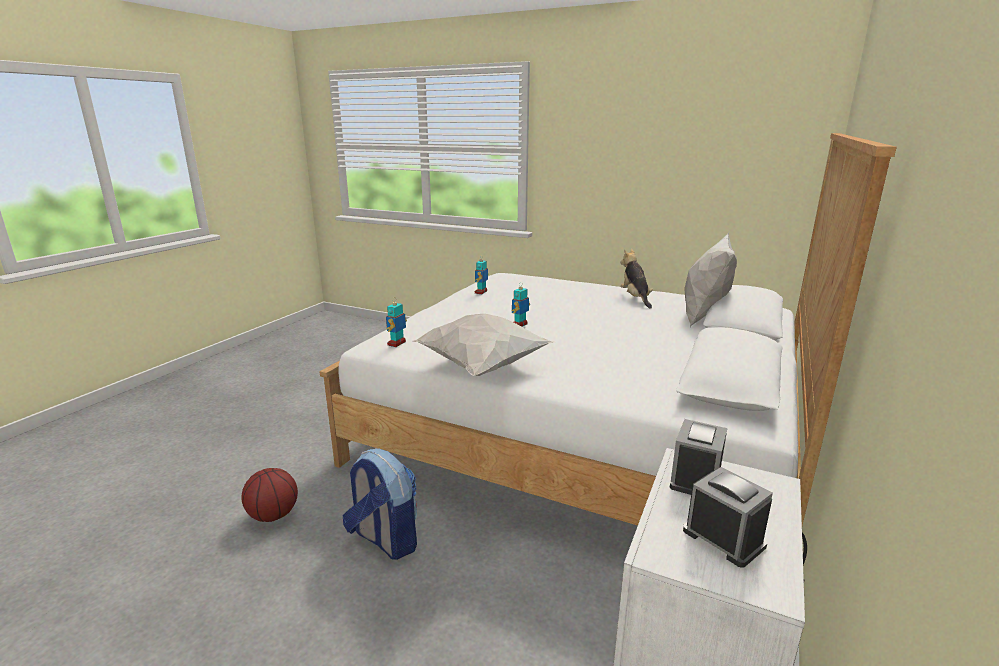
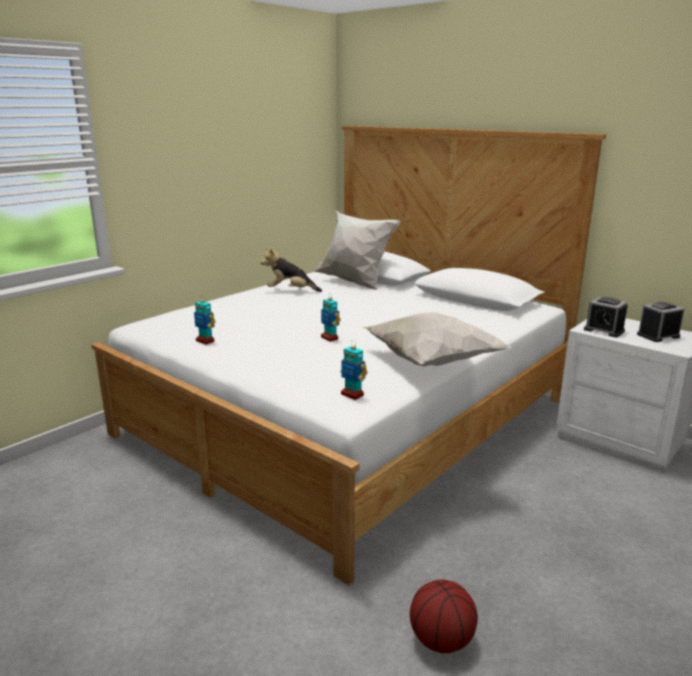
camera: 75 degrees left, 0 degrees up
(384, 539) = (493, 549): backpack -> none

